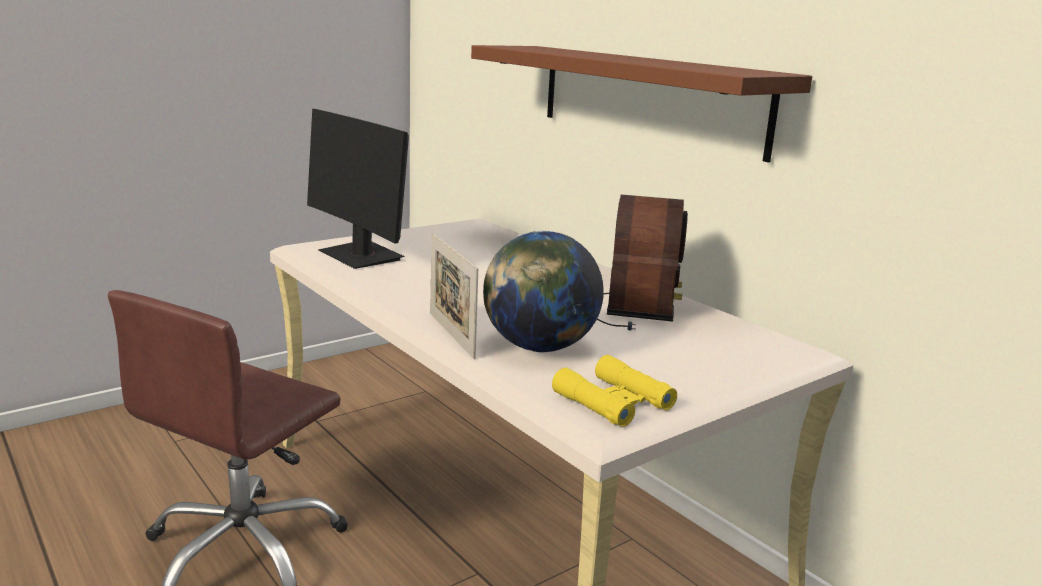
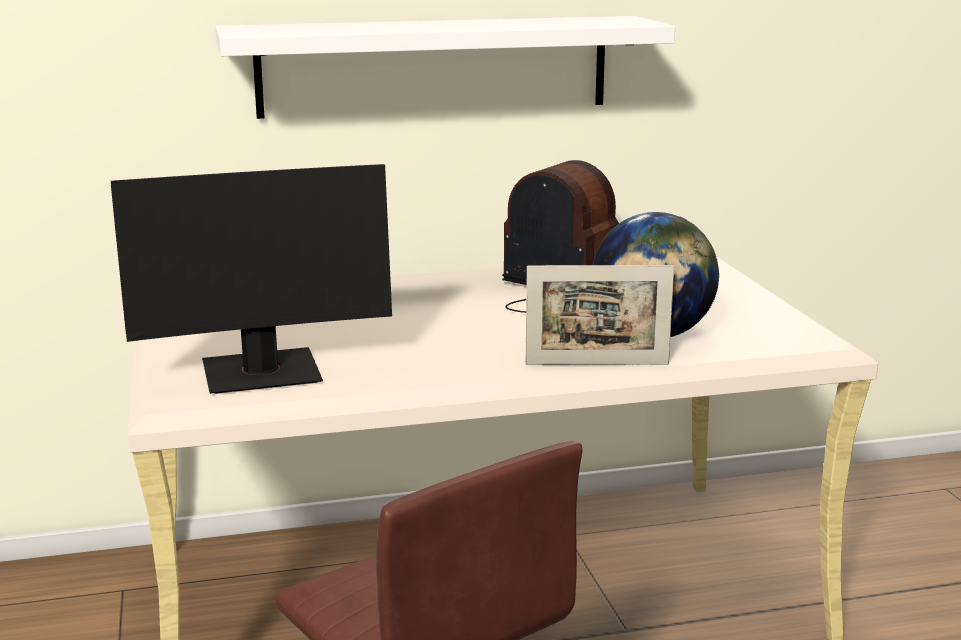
camera: 65 degrees left, 0 degrees up
(613, 401) = (785, 332): yellow binoculars -> none
(648, 98) = (434, 66): brown shelf -> white shelf

